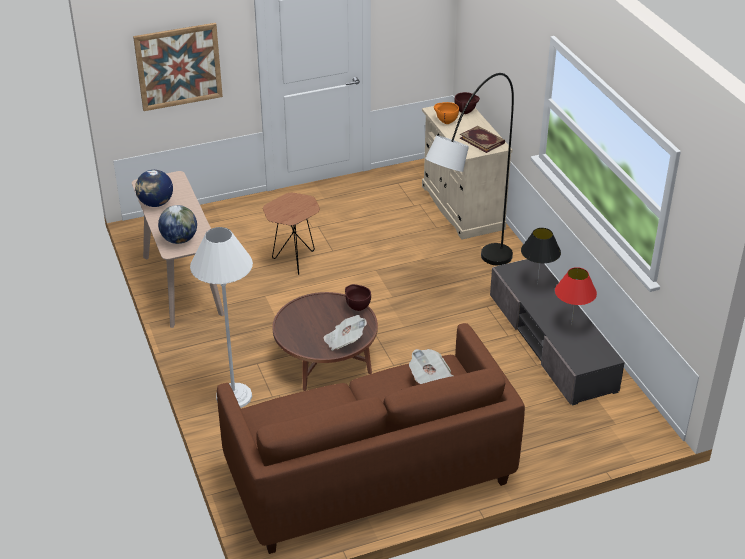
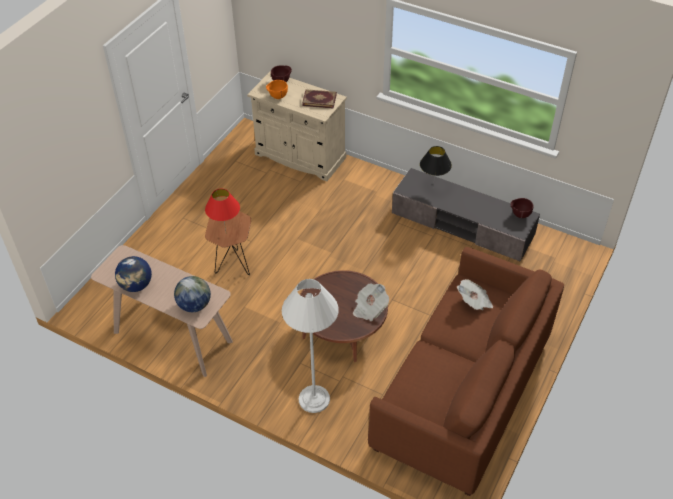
camera: 40 degrees left, 10 degrees up
(178, 66) = (69, 156): picture -> none
(357, 307) = (348, 277): brown bowl -> brown bowl (519, 215)
(466, 286) = (369, 215): grey floor lamp -> none
(571, 325) = (484, 206): red table lamp -> red table lamp (226, 233)

